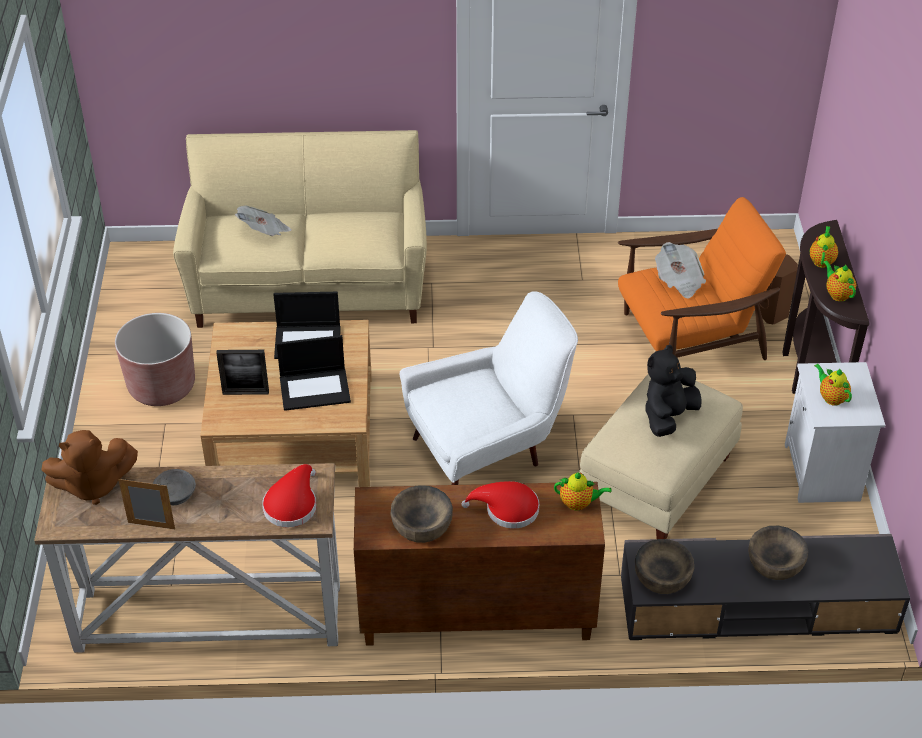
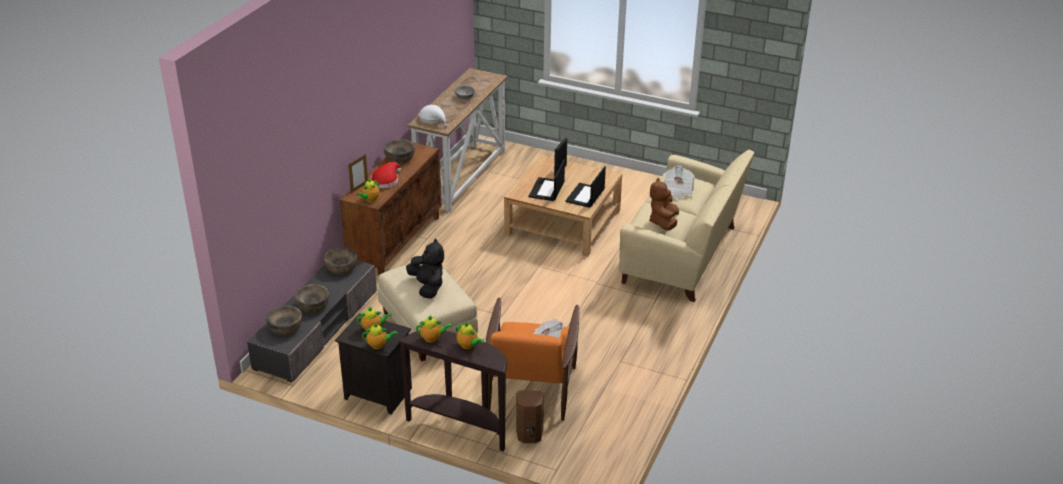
camera: 115 degrees right, 10 degrees down
(93, 485) = (488, 82): brown plush toy -> brown plush toy (663, 222)
(151, 525) = (453, 89): picture frame -> picture frame (359, 187)
(161, 386) = (625, 192): brown planter -> none
(292, 504) = (433, 119): red hat -> white hat
(488, 449) = (499, 278): white armchair -> none
(823, 473) = (376, 394): white nightstand -> black nightstand
(846, 568) = (285, 328): none -> brown bowl
(856, 378) = (379, 345): none -> teapot

